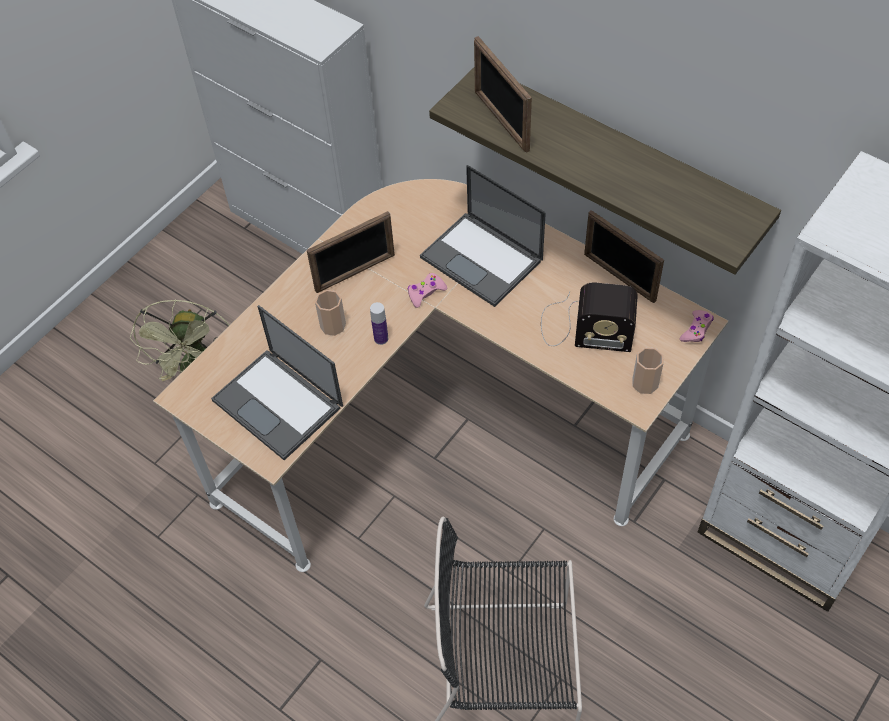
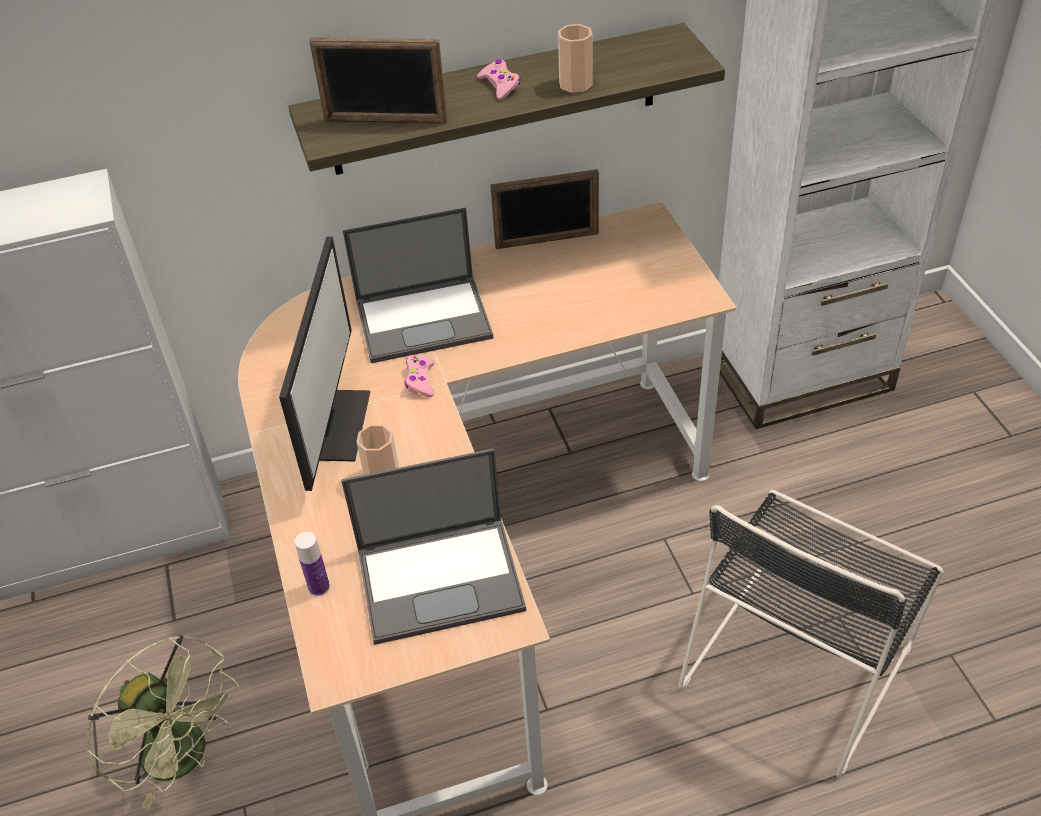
camera: 55 degrees left, 10 degrees down
(355, 273) = (332, 424): picture frame -> monitor
(381, 338) = (442, 444): bottle -> bottle (319, 587)
(583, 328) = (581, 290): radio -> none
(645, 383) = (682, 282): cup -> cup (575, 84)
(696, 330) = (654, 223): pink game controller -> pink game controller (500, 85)

